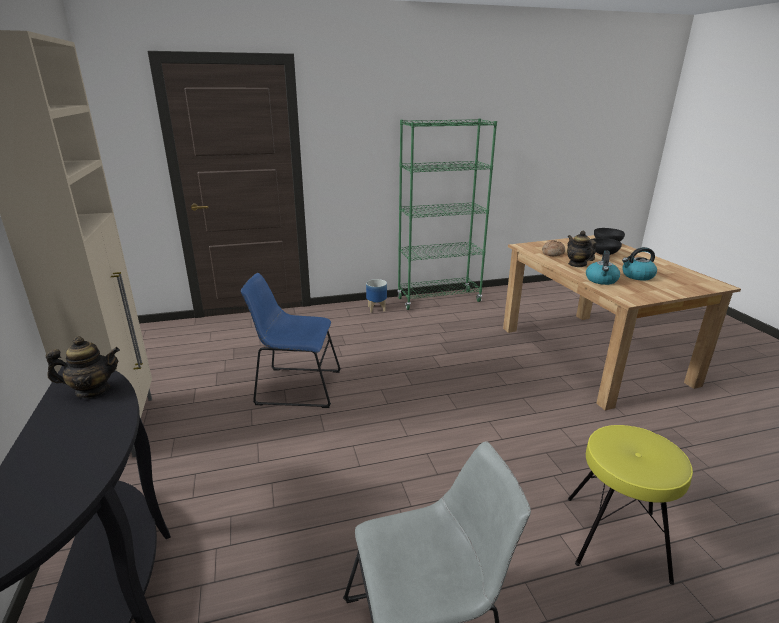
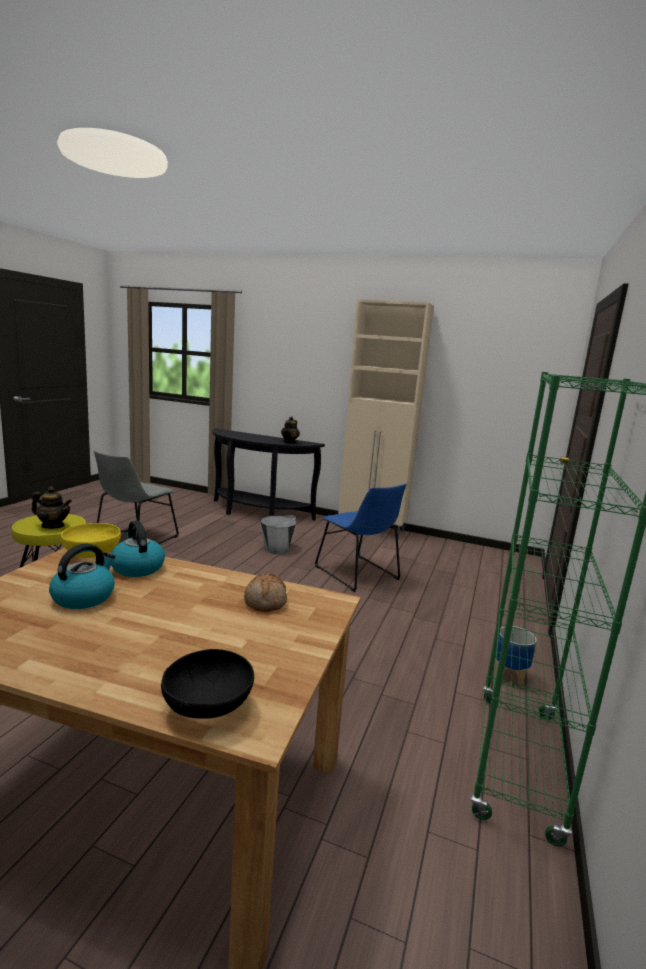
camera: 125 degrees right, 10 degrees down
(284, 465) = (277, 549): none -> grey bucket
(295, 387) = (358, 574): blue chair -> blue chair turned 105 degrees clockwise
(577, 264) = (198, 588): teapot -> teapot (53, 526)
(602, 254) = (181, 641): black bowl -> none
(625, 295) = (92, 553): none -> yellow bowl

